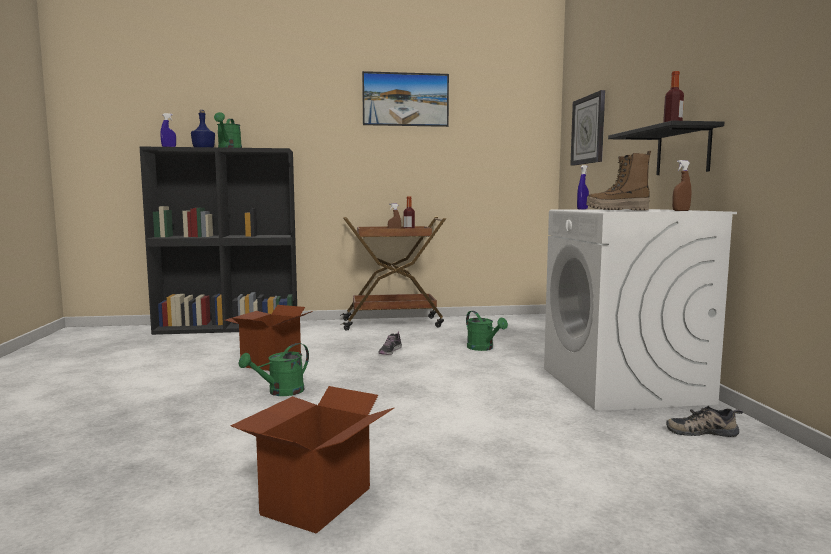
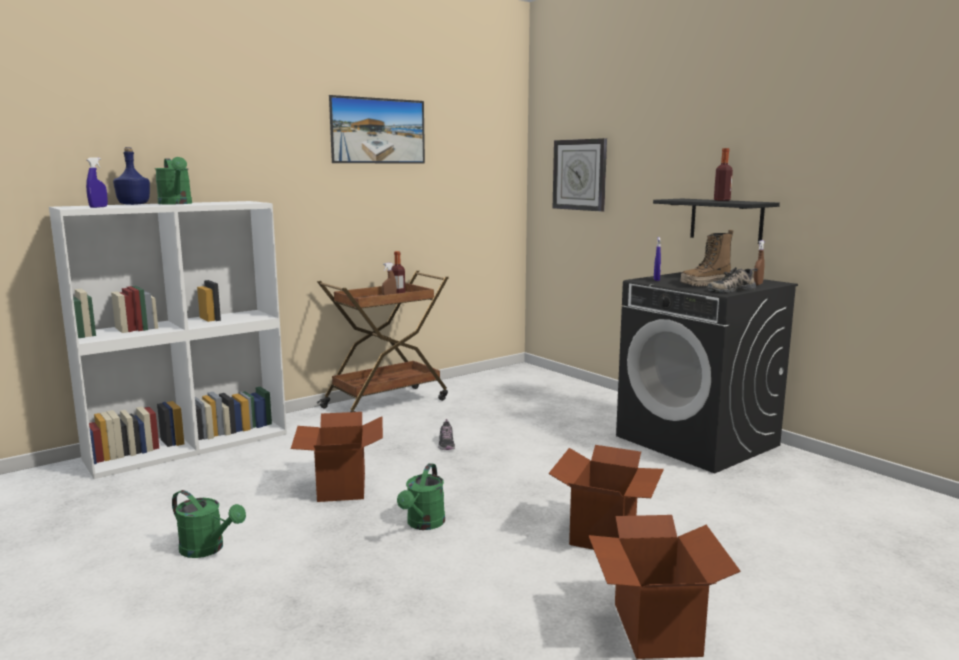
camera: 30 degrees left, 5 degrees up
(229, 327) = (189, 445): black bookcase -> white bookcase
(403, 428) = (604, 533): none -> cardboard box
(483, 348) = (529, 421): green watering can -> green watering can (208, 549)
(624, 385) = (698, 441): white washing machine -> black washing machine
(702, 431) = (803, 475): shoe -> shoe (730, 290)

